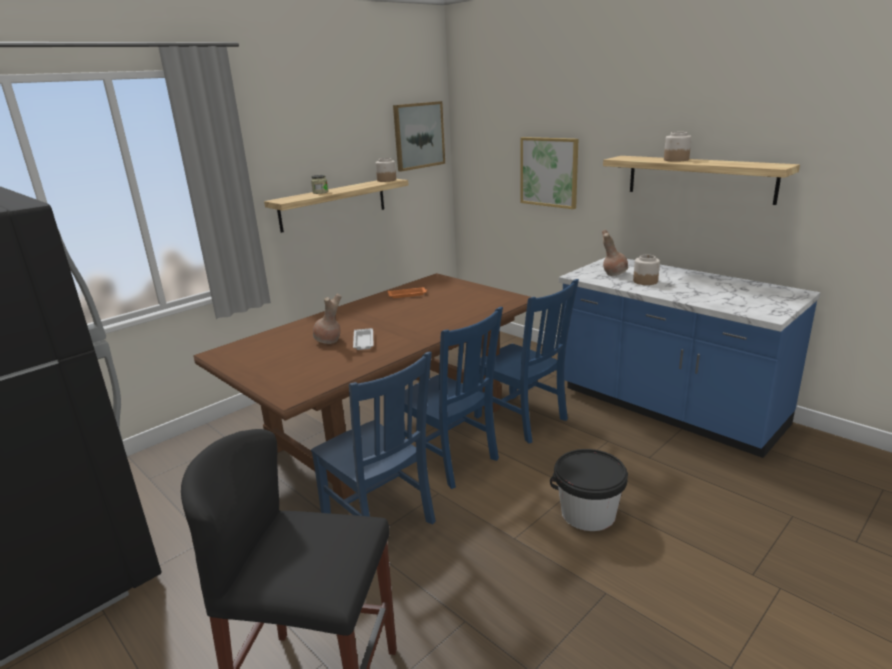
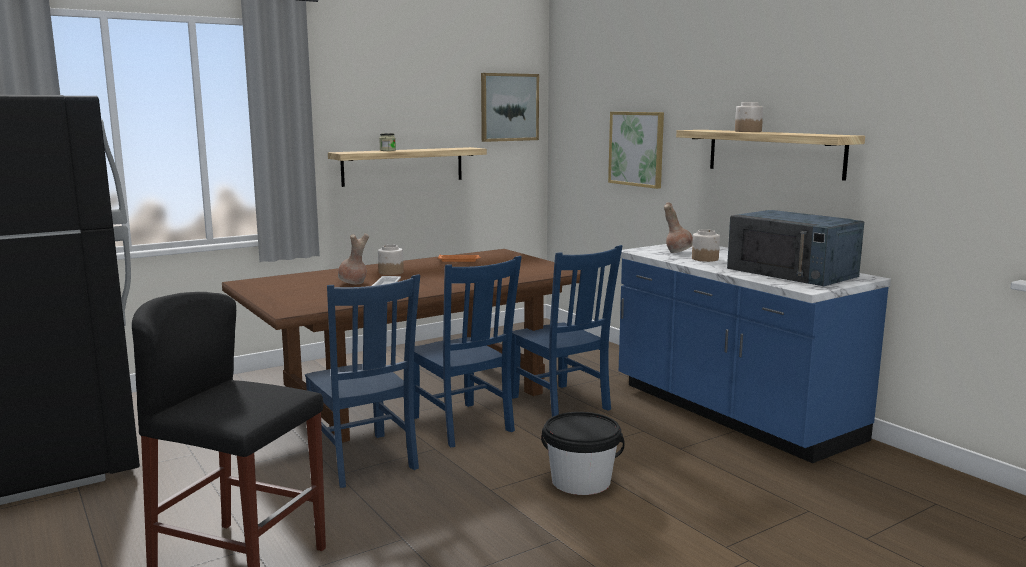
camera: 10 degrees right, 10 degrees down
(386, 180) = (464, 148): jar -> jar (390, 272)
(735, 293) = (792, 272): none -> blue microwave

